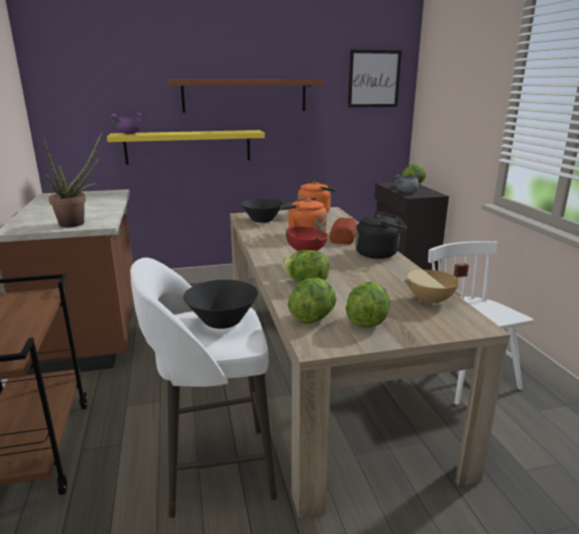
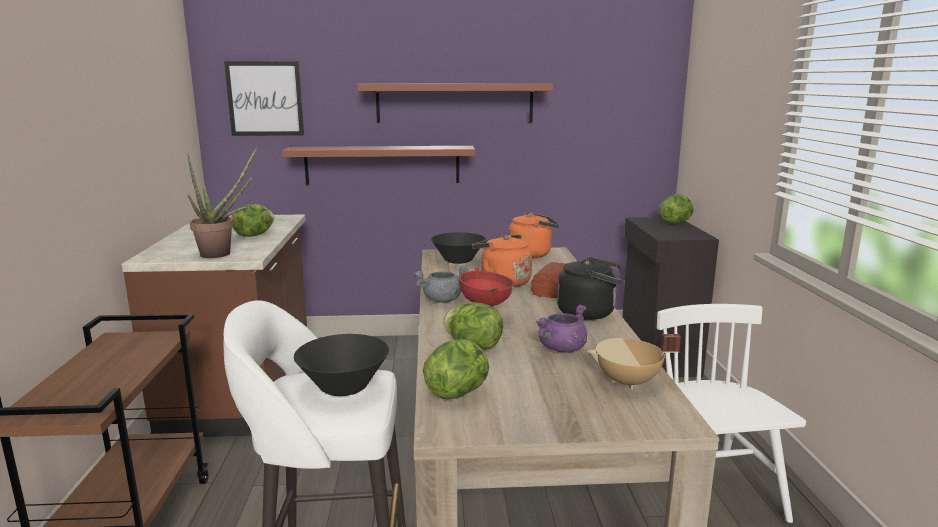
camera: 10 degrees right, 5 degrees down
(129, 134) = (310, 147): purple cooking pot -> purple cooking pot (562, 349)
(188, 147) = (382, 164): yellow shelf -> brown shelf
(367, 322) = (527, 403): lettuce -> lettuce (254, 235)
(374, 79) = (626, 82): picture -> picture (265, 98)
(406, 192) = (661, 231): grey cooking pot -> grey cooking pot (442, 300)

